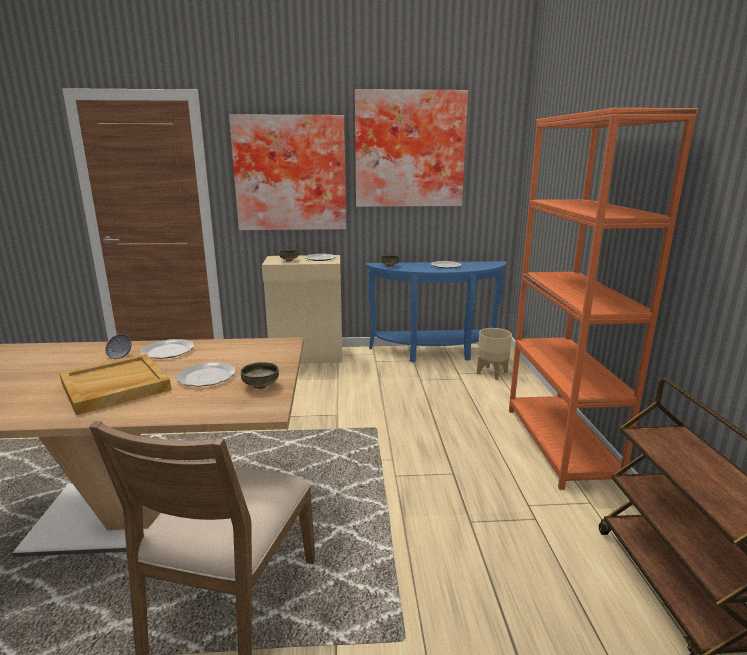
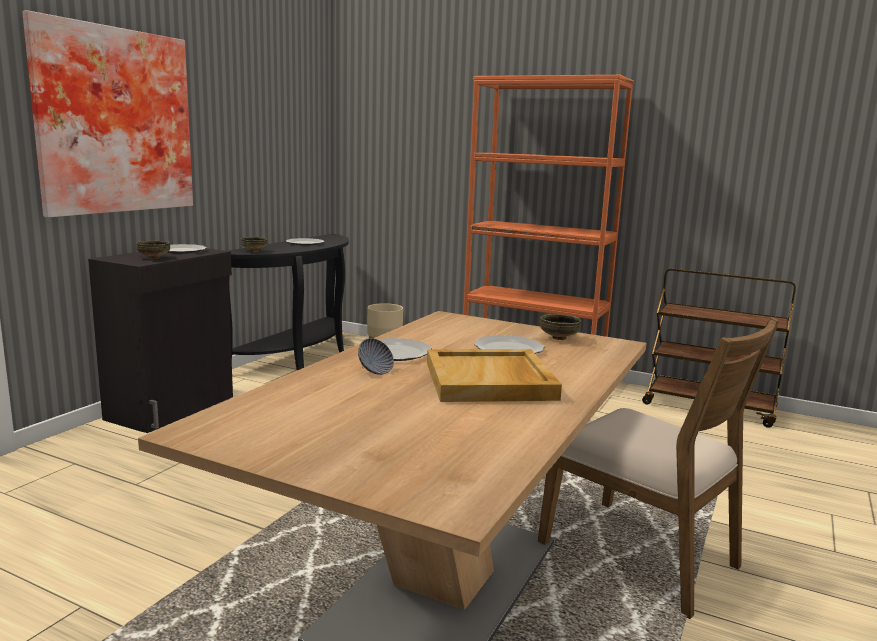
camera: 60 degrees left, 5 degrees down
(307, 356) = (173, 408): beige cabinet -> black cabinet
(409, 150) = (245, 97): picture -> none
(435, 353) = (300, 357): blue console table -> black console table

